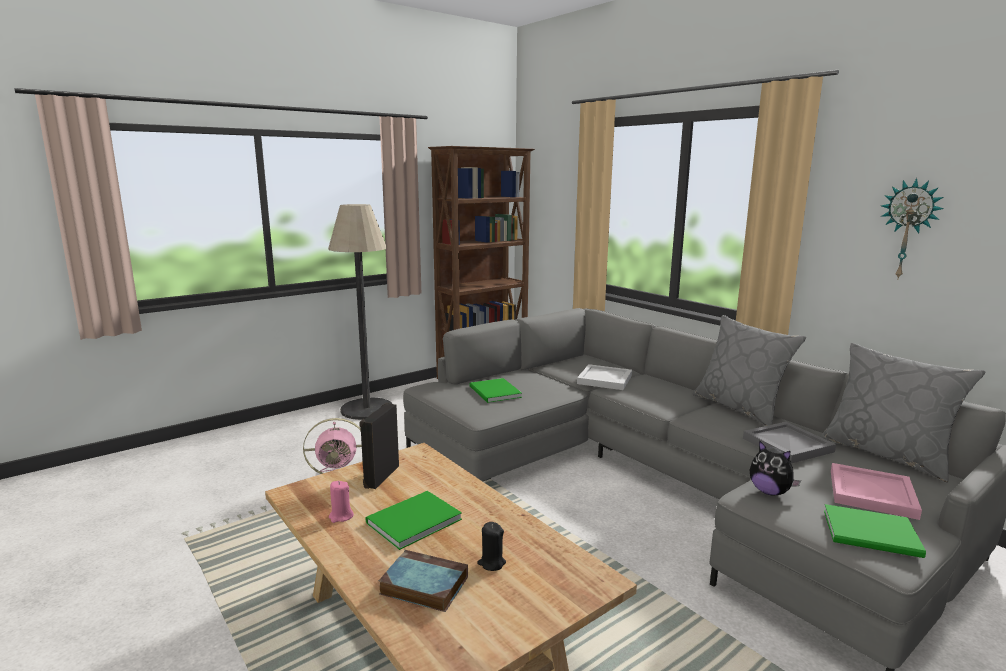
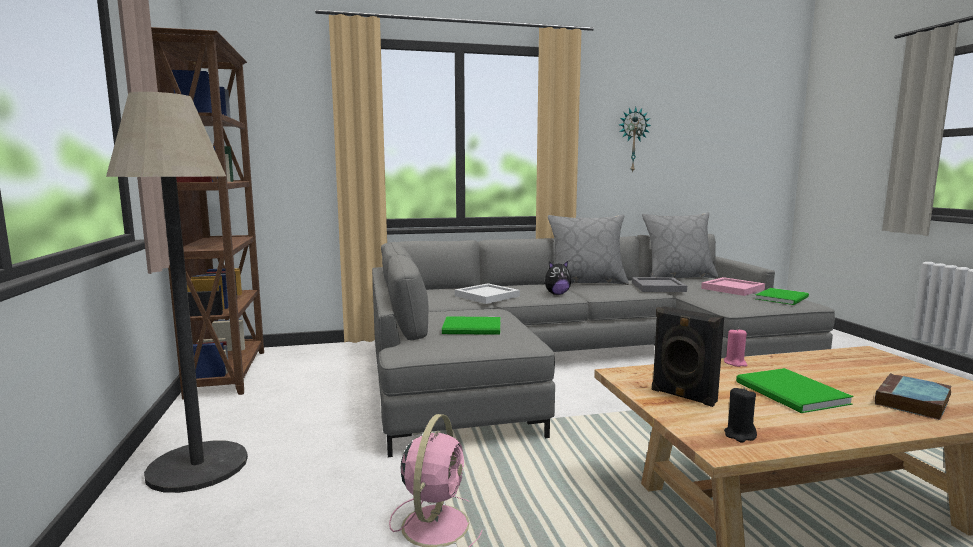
camera: 65 degrees left, 5 degrees down
(341, 516) = (787, 424): pink candle -> pink candle (735, 363)
(491, 563) = (860, 376): black candle -> black candle (739, 435)
(770, 492) = (726, 302): plush toy -> plush toy (557, 294)

